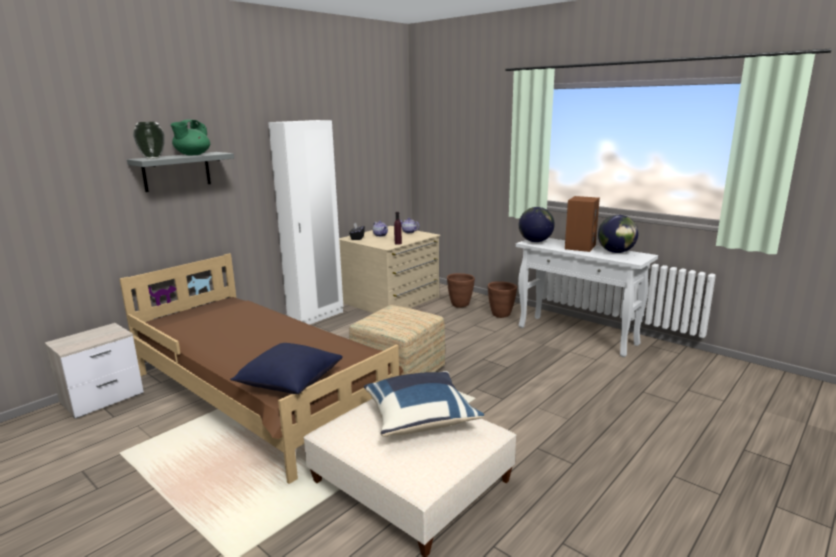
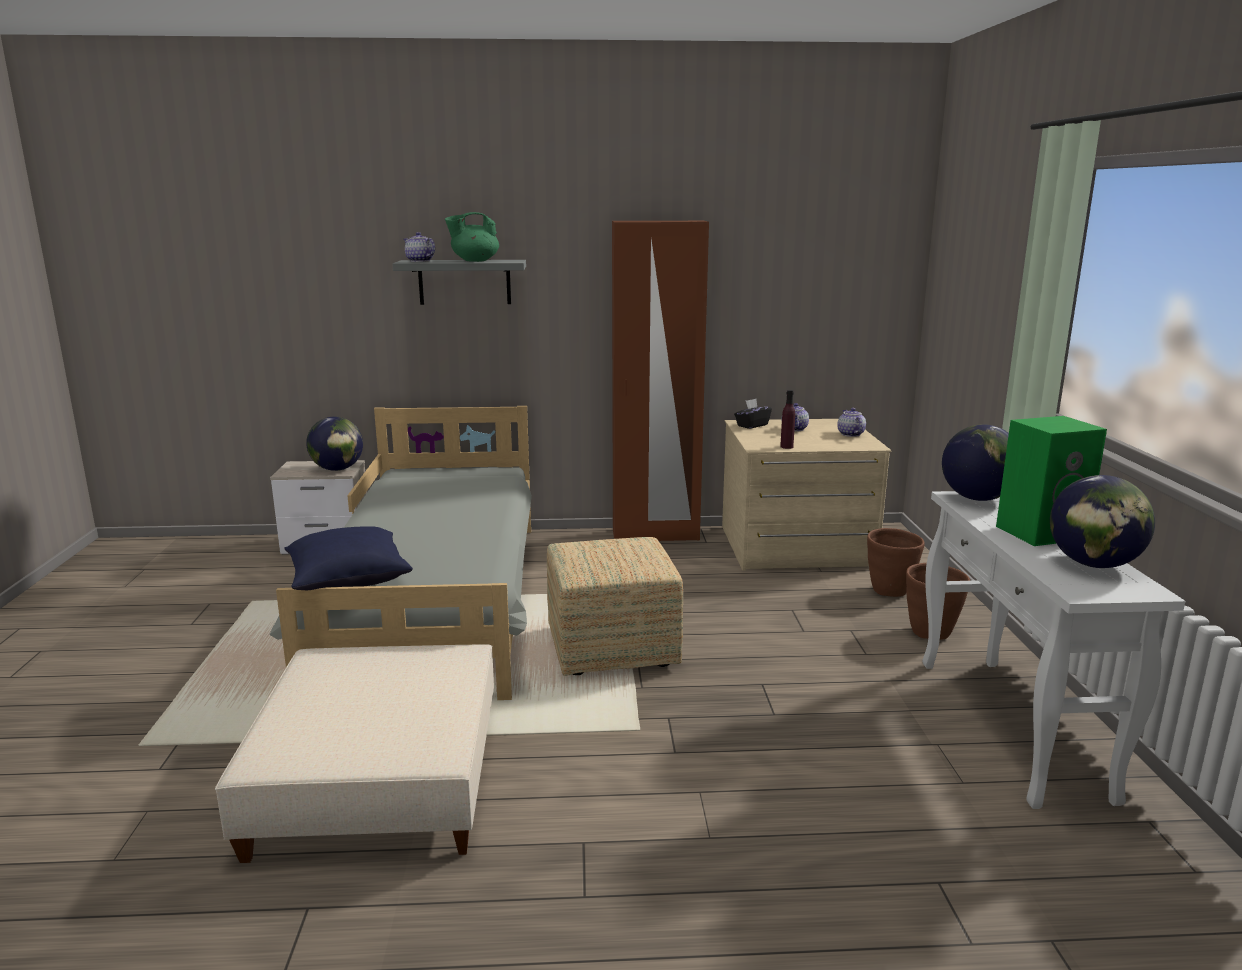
camera: 45 degrees right, 0 degrees up
(108, 333) = (337, 469): none -> globe
(153, 158) = (419, 261): vase -> teapot
(261, 394) = (438, 602): brown bed -> grey bed
(316, 317) = (655, 535): white wardrobe -> brown wardrobe
(420, 418) = (415, 693): blue pillow -> none
(579, 247) = (1041, 532): brown speaker -> green speaker

